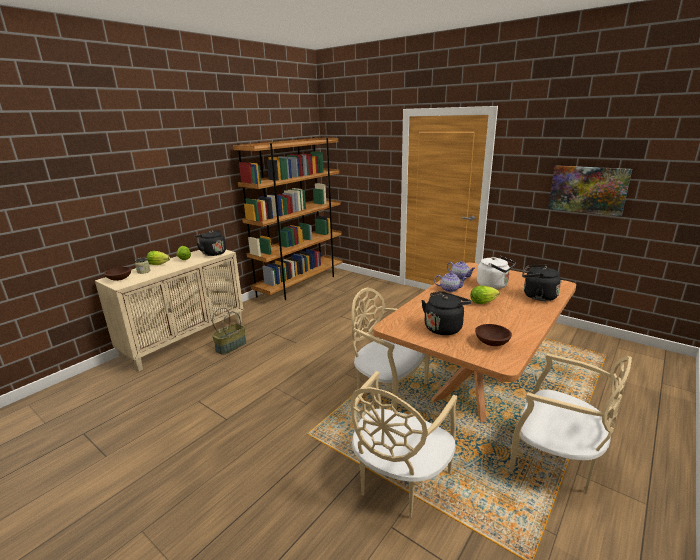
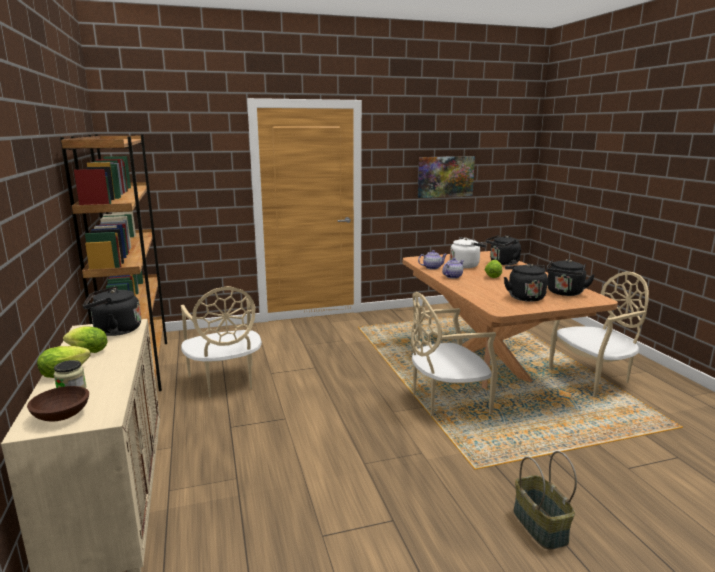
camera: 55 degrees left, 5 degrees down
(231, 346) = (214, 468): basket -> basket (538, 525)
(399, 481) = (577, 444): beige chair -> beige chair (225, 381)
(491, 342) = (564, 293): brown bowl -> black kettle

